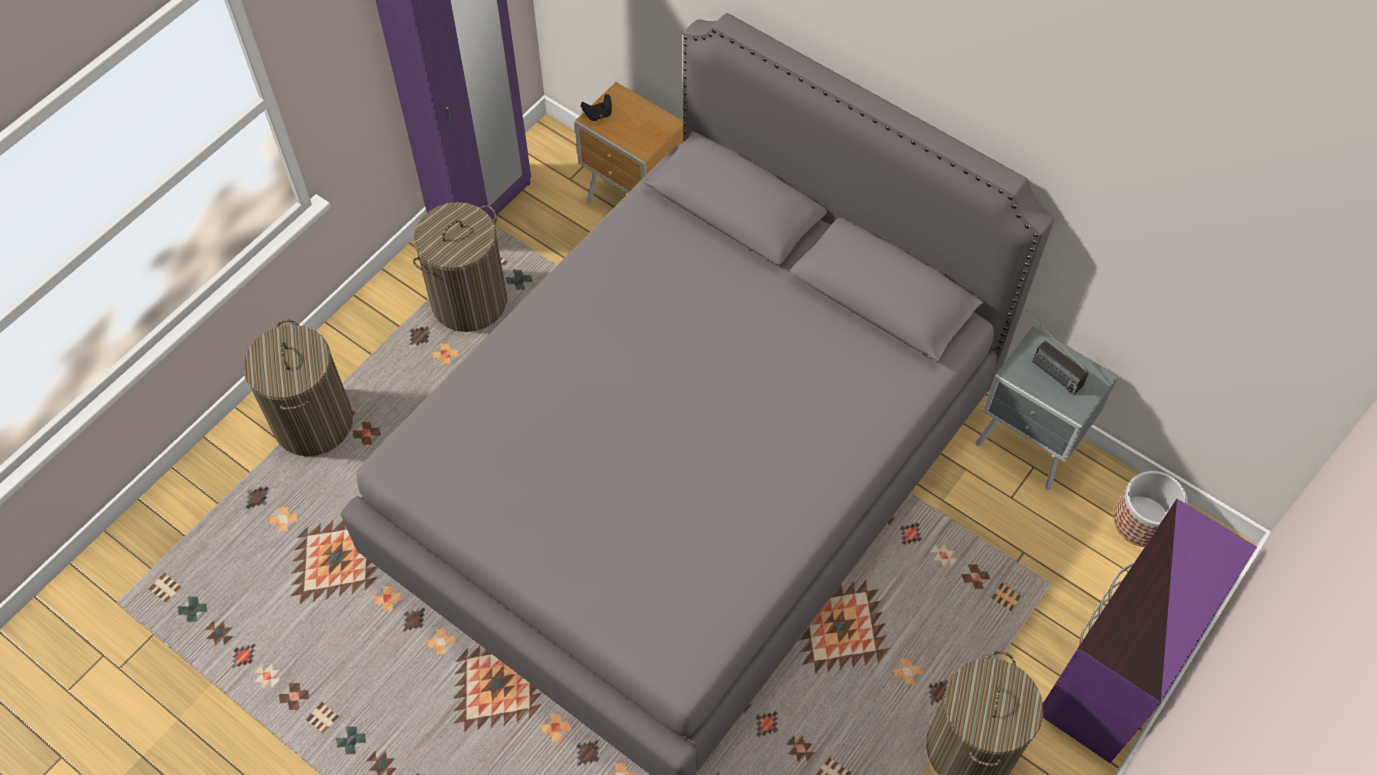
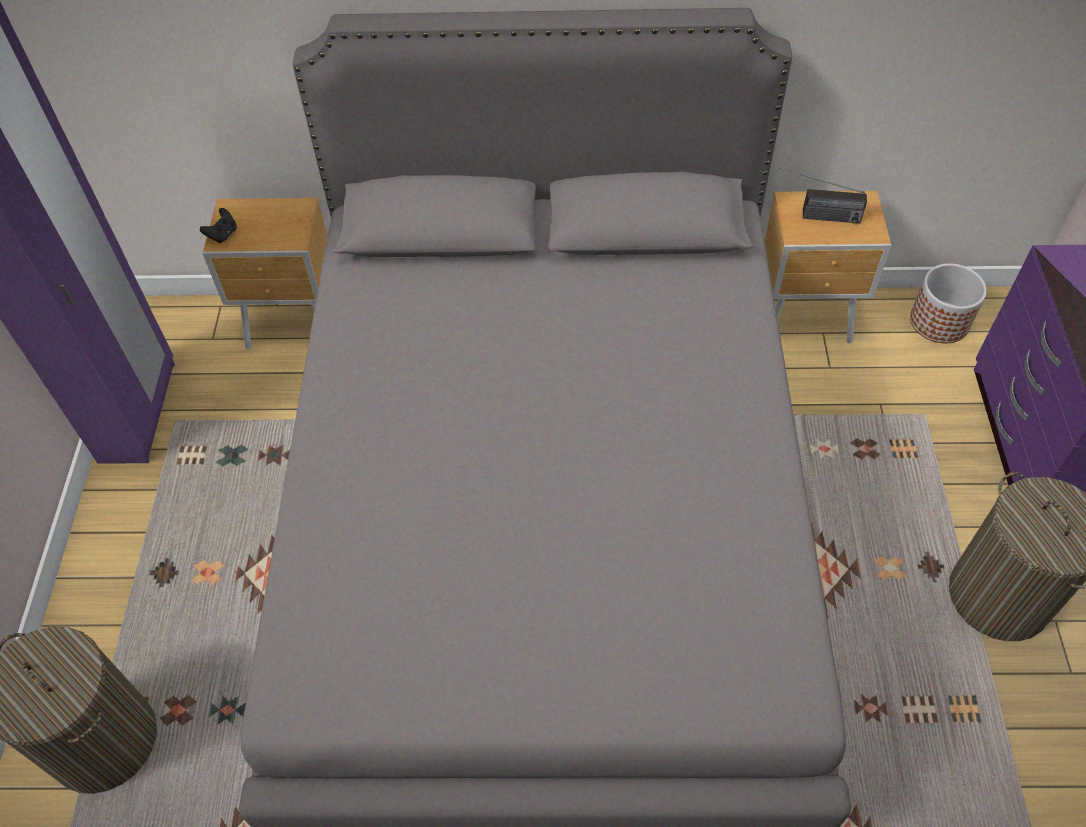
camera: 35 degrees left, 5 degrees down
(469, 301) = (193, 506): laundry basket -> none
(1028, 448) = (805, 321): grey nightstand -> brown nightstand

